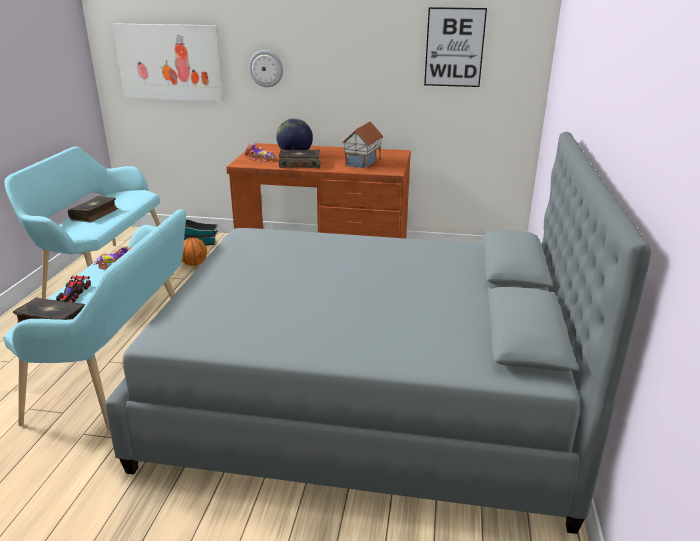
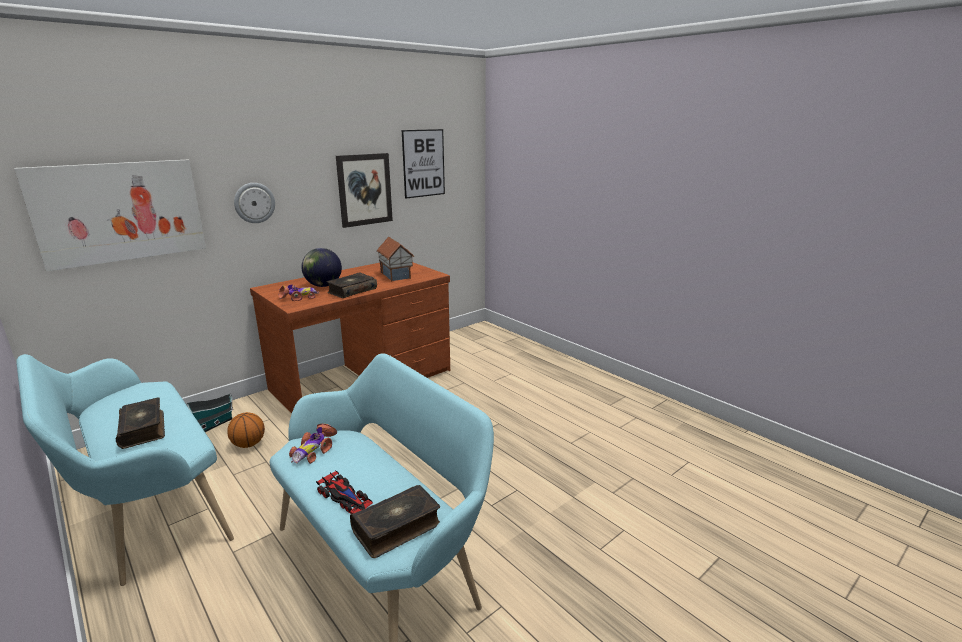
camera: 50 degrees left, 5 degrees down
(364, 395) = (577, 449): grey bed -> none
(376, 69) = (364, 189): none -> picture

